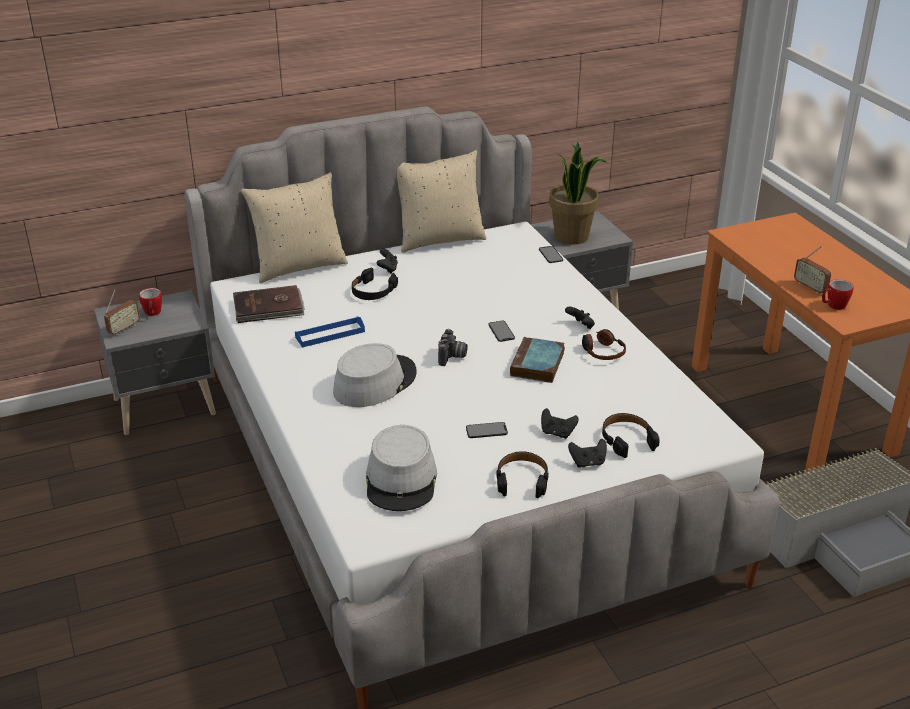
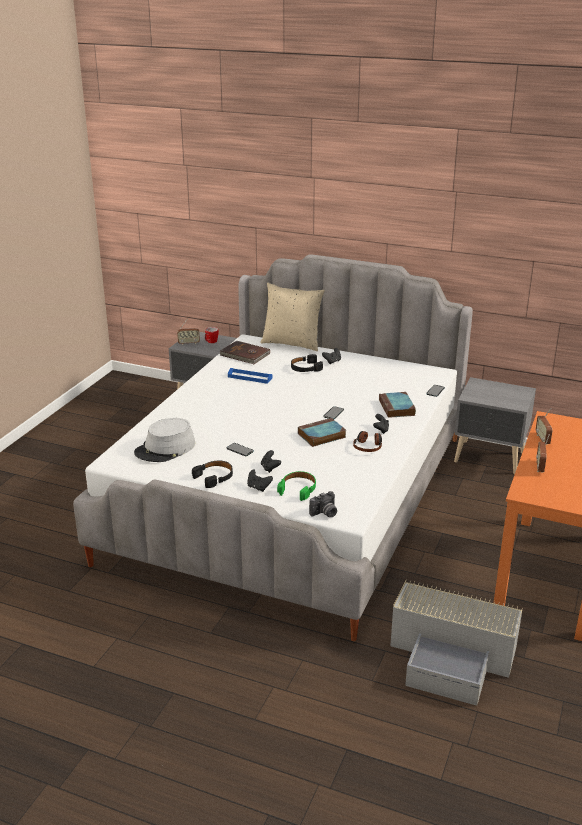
camera: 45 degrees right, 5 degrees down
(374, 382) = (230, 406): grey hat -> none
(439, 239) = (387, 359): beige pillow -> none
(452, 357) = (286, 413): camera -> camera (325, 514)
(551, 293) = (397, 408): none -> book
(572, 236) = (490, 394): potted plant -> none
(627, 440) = (298, 489): black headphones -> green headphones
(763, 258) = (542, 439): none -> radio
(833, 306) = (533, 482): mug -> none

